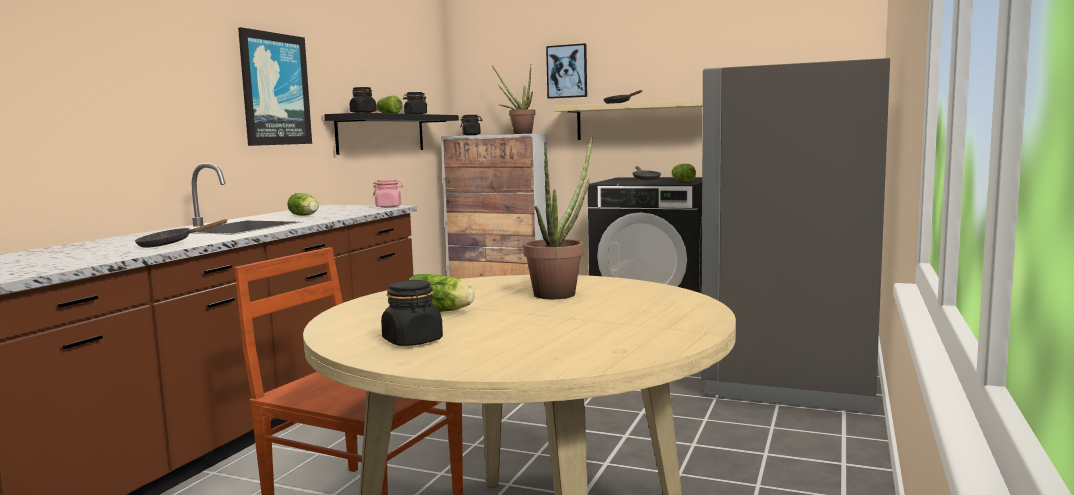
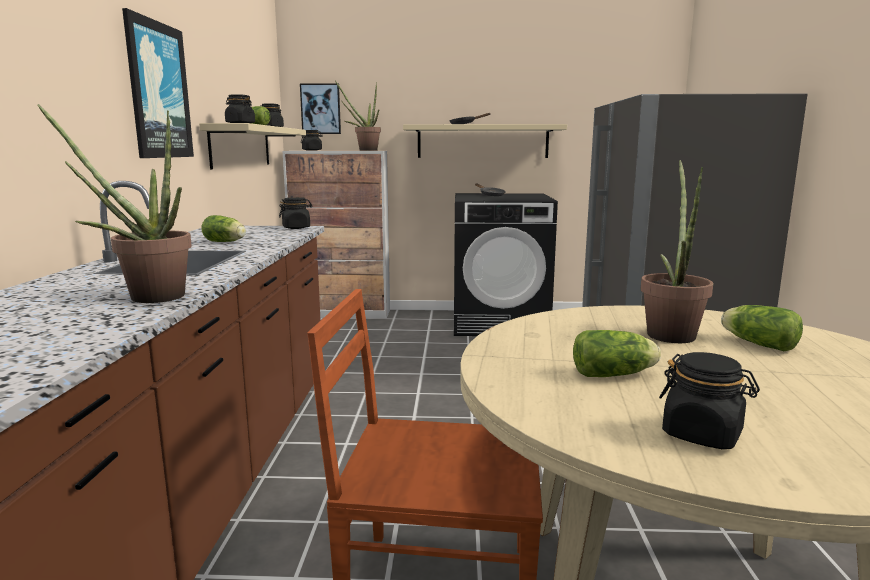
camera: 20 degrees left, 5 degrees up
(171, 244) = (146, 297): black frying pan -> potted plant
(382, 133) = (241, 147): black shelf -> beige shelf
(388, 206) = (296, 227): pink jar -> black jar
(567, 71) = (408, 91): picture -> picture (320, 109)
(682, 181) = (534, 198): lettuce -> lettuce (757, 343)

